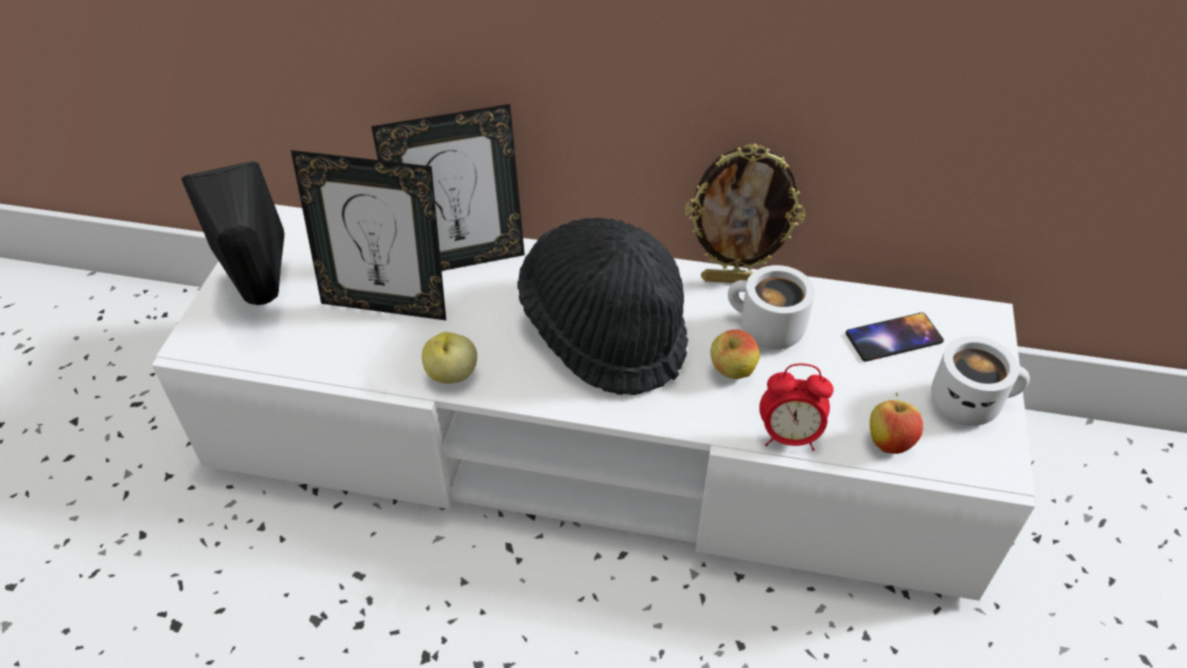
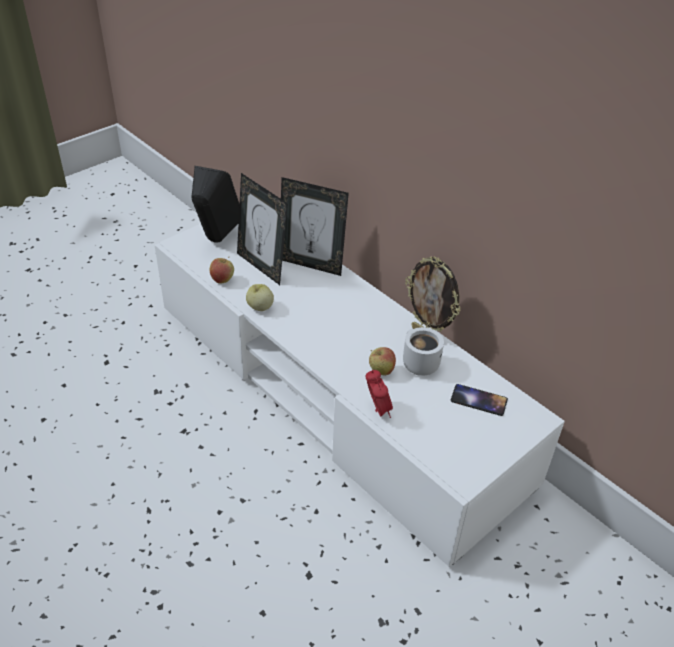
camera: 35 degrees right, 5 degrees down
(605, 331) = (342, 324): black hat -> none
(789, 436) = (377, 410): alarm clock -> alarm clock turned 150 degrees counterclockwise
(889, 442) = (422, 439): apple -> apple (222, 280)
(969, 401) = (484, 446): white mug -> none

